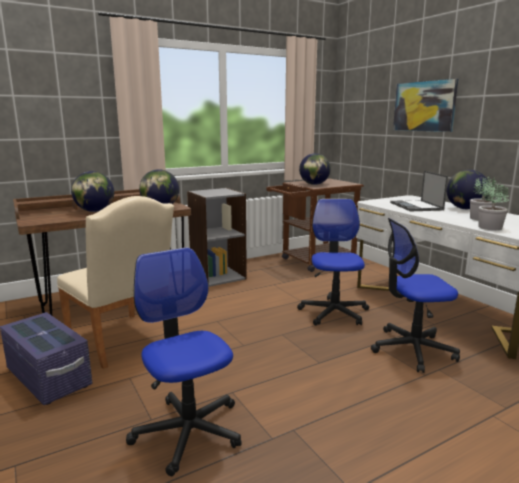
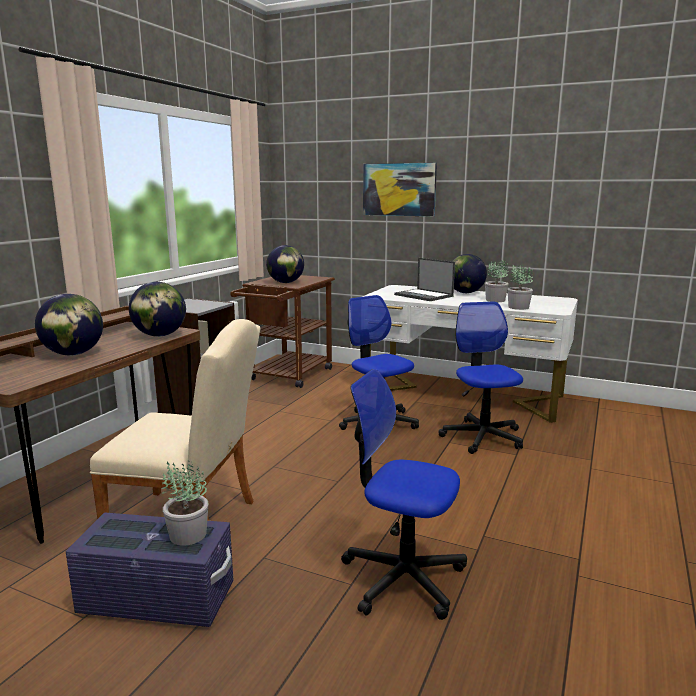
camera: 35 degrees left, 0 degrees up
(56, 339) = (187, 535): none -> potted plant
(412, 349) = (482, 437): office chair -> office chair turned 120 degrees clockwise

